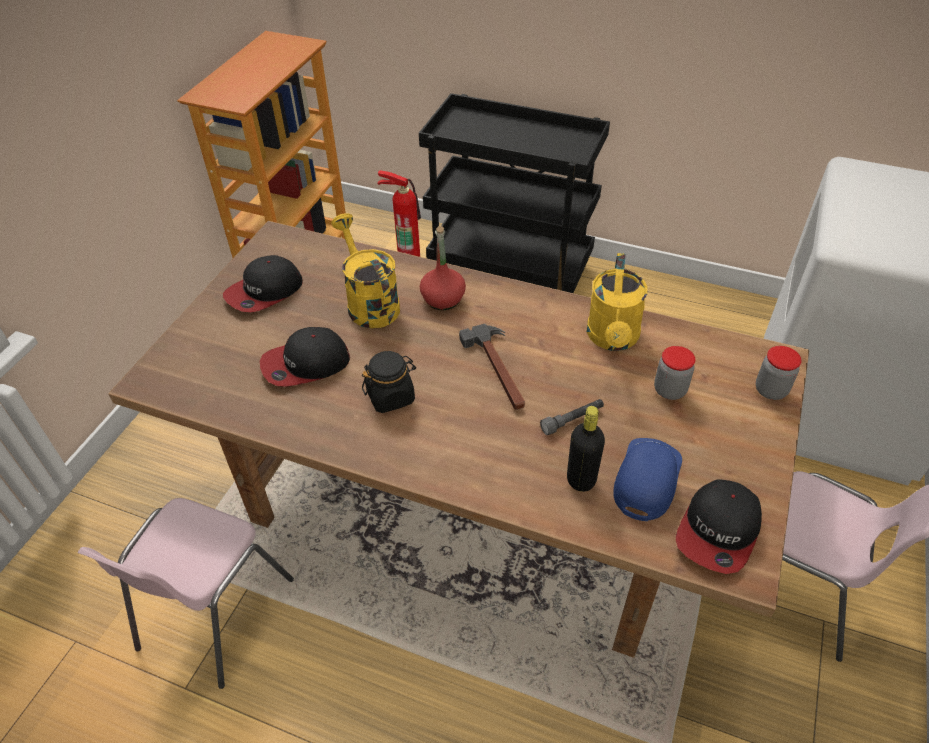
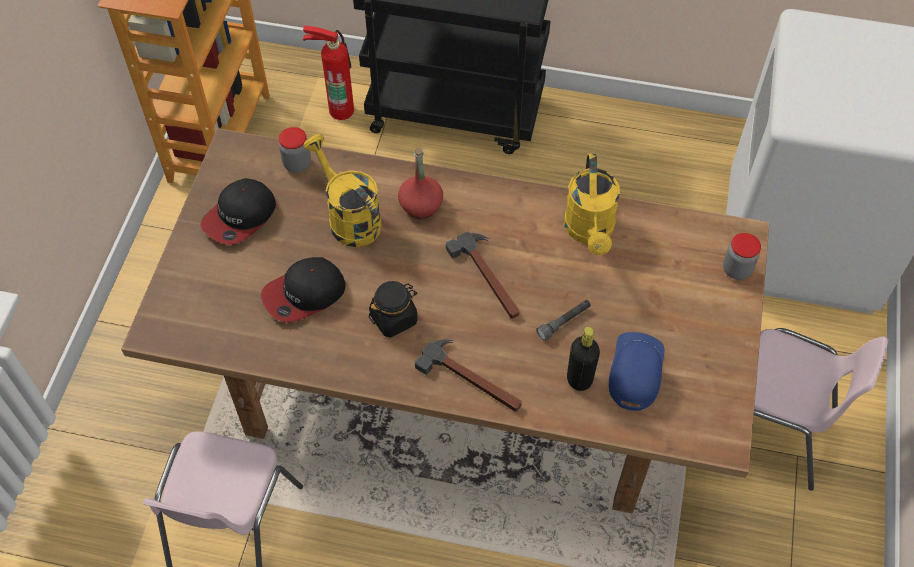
camera: 10 degrees left, 10 degrees up
(460, 465) = (471, 379): none -> hammer
(669, 390) = (647, 280): jar -> jar (297, 164)
(718, 531) = (699, 411): cap -> none

